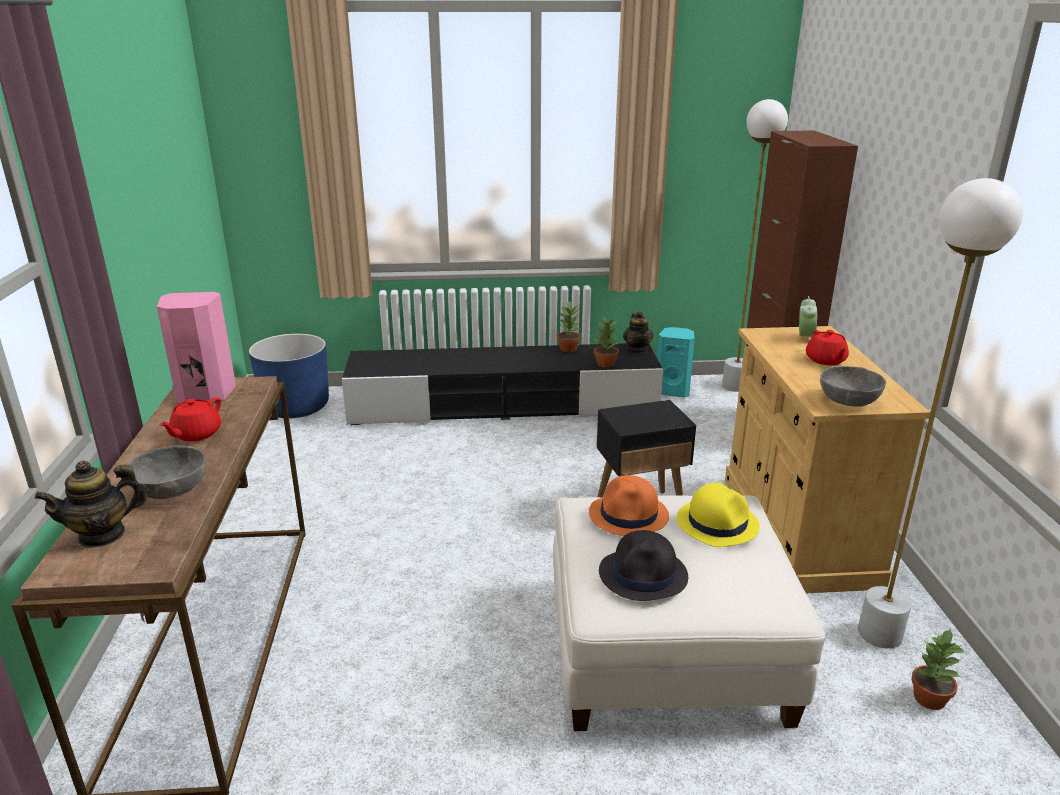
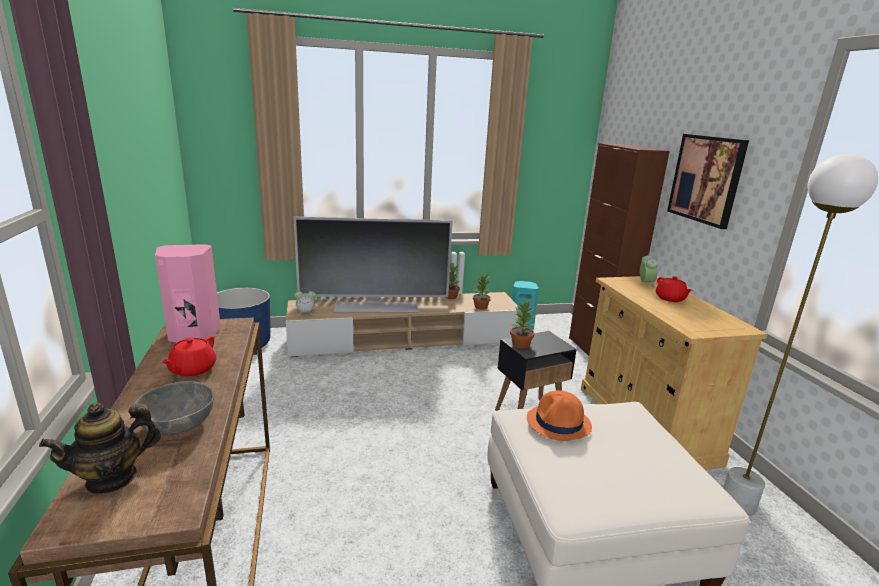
camera: 10 degrees left, 5 degrees down
(369, 368) = (305, 313): none -> alarm clock
(462, 361) = (376, 306): none -> television
(504, 406) = (405, 339): black tv stand -> beige tv stand
(637, 349) = (499, 296): teapot -> none
(643, 575) = (593, 475): black hat -> none
(717, 523) = (628, 425): yellow hat -> none
(734, 386) = (561, 322): white floor lamp -> none
(849, 400) = (707, 327): grey bowl -> none
(897, 190) = (706, 179): none -> picture
(928, 699) = (797, 557): potted plant -> potted plant (520, 344)

